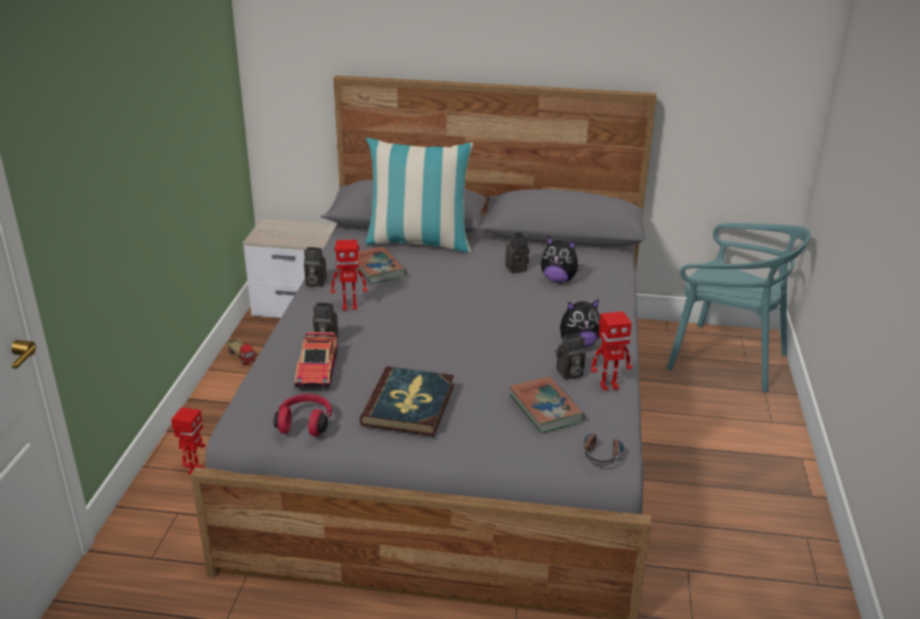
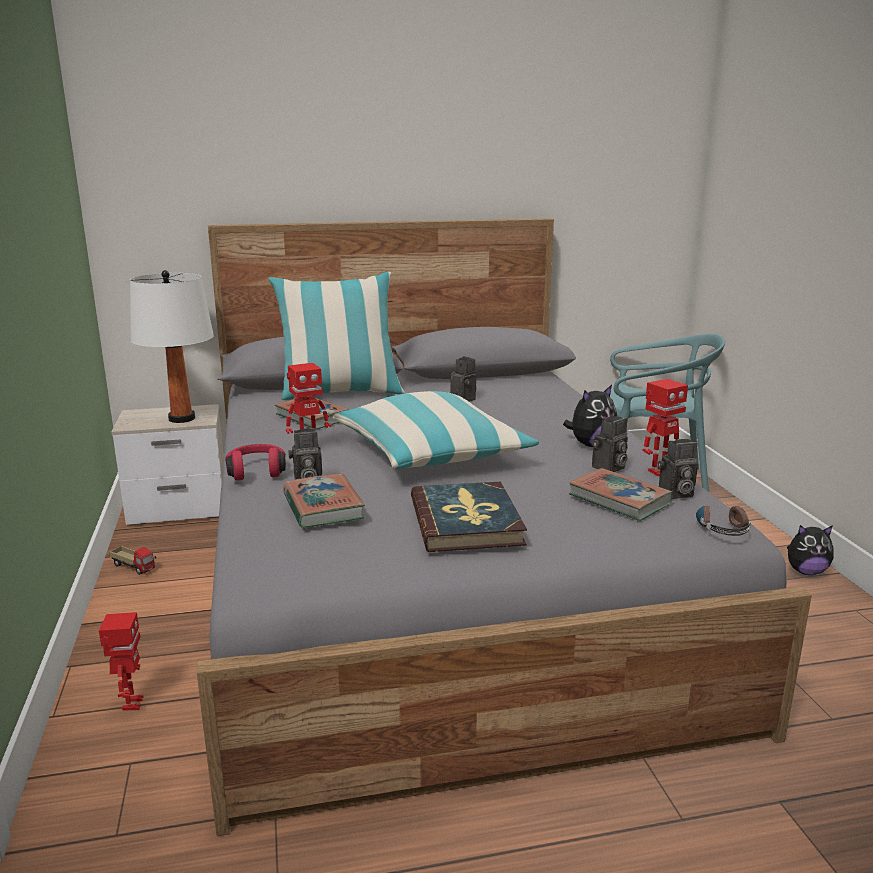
camera: 20 degrees left, 10 degrees down
(301, 237) = (182, 418): none -> white table lamp
(305, 423) = (349, 564): red headphones -> red headphones (256, 471)
(314, 283) = (247, 437): camera -> camera (675, 494)
(317, 369) = (322, 506): toy car -> book
(439, 328) = (431, 453): none -> pillow
(559, 280) = (515, 401): plush toy -> plush toy (806, 571)

